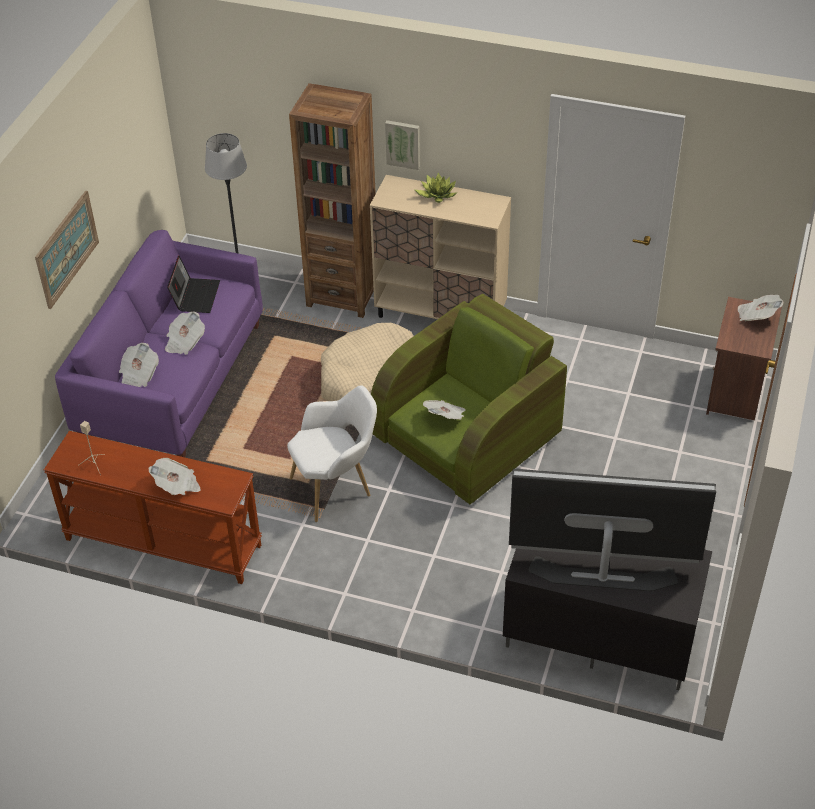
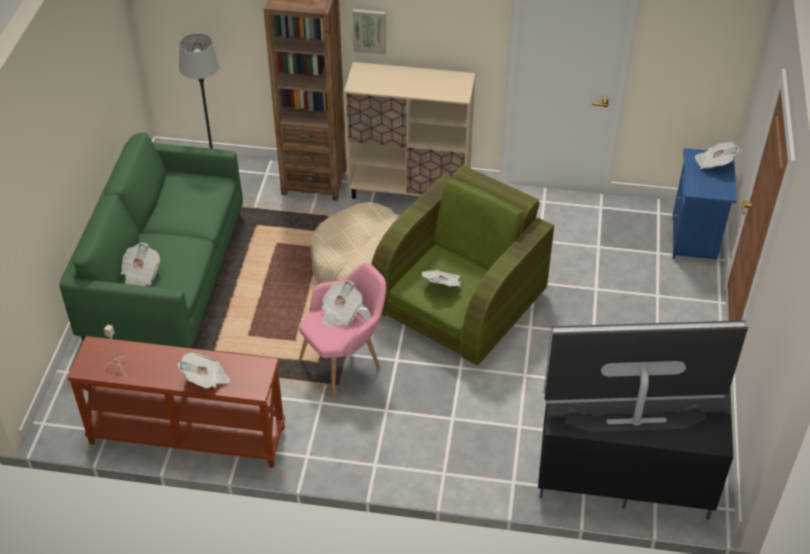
camera: 10 degrees left, 0 degrees up
(66, 249) = (59, 157): picture -> none
(171, 378) = (164, 275): purple sofa -> green sofa
(184, 342) = (180, 238): newspaper -> newspaper (340, 312)
(195, 295) = (181, 193): laptop -> none
(336, 487) = (346, 363): white armchair -> pink armchair
(436, 194) = (405, 76): potted plant -> none
(735, 395) = (695, 238): brown nightstand -> blue nightstand

